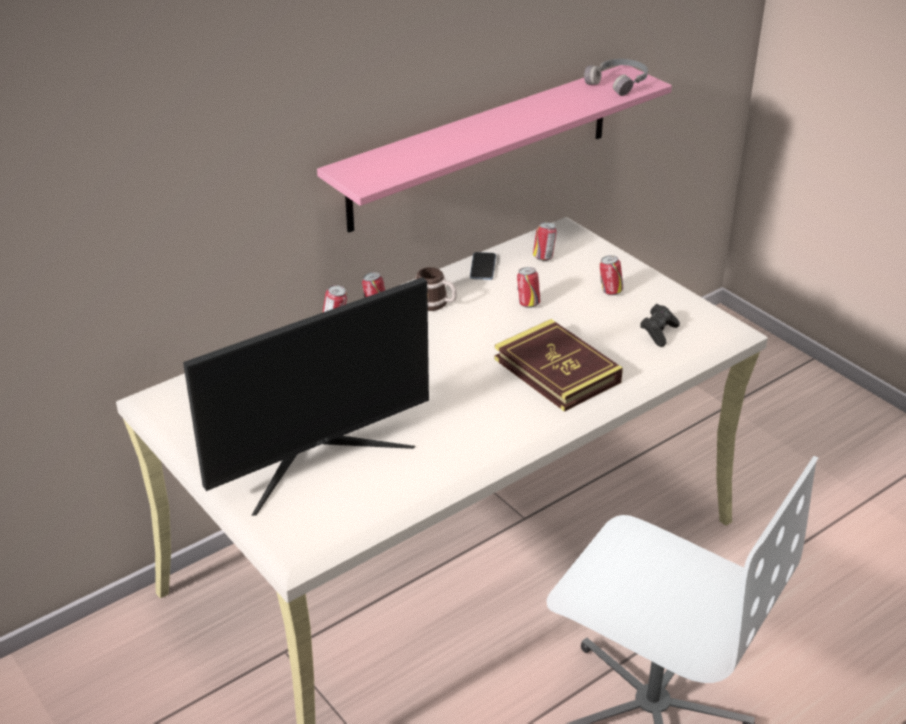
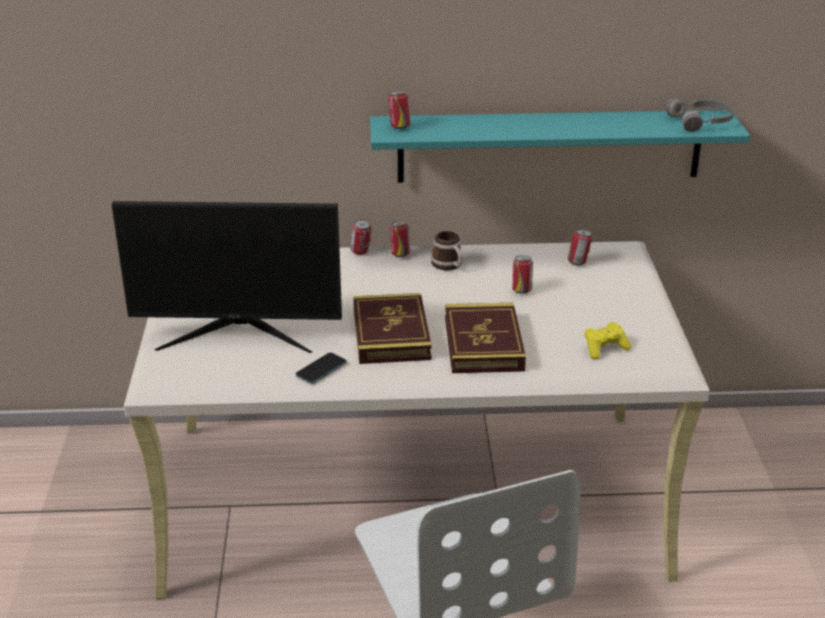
camera: 35 degrees right, 5 degrees down
(465, 396) = (391, 334): none -> book
(481, 147) = (549, 146): pink shelf -> turquoise shelf
(483, 267) = (518, 254): phone -> phone (321, 370)
(610, 292) = (602, 305): can -> can (399, 127)
(658, 333) = (604, 348): black game controller -> yellow game controller

